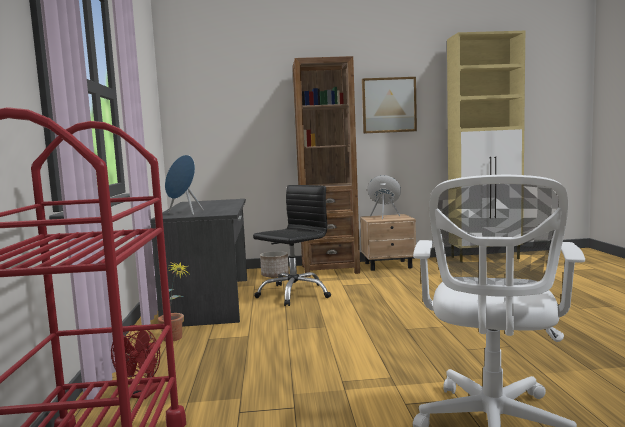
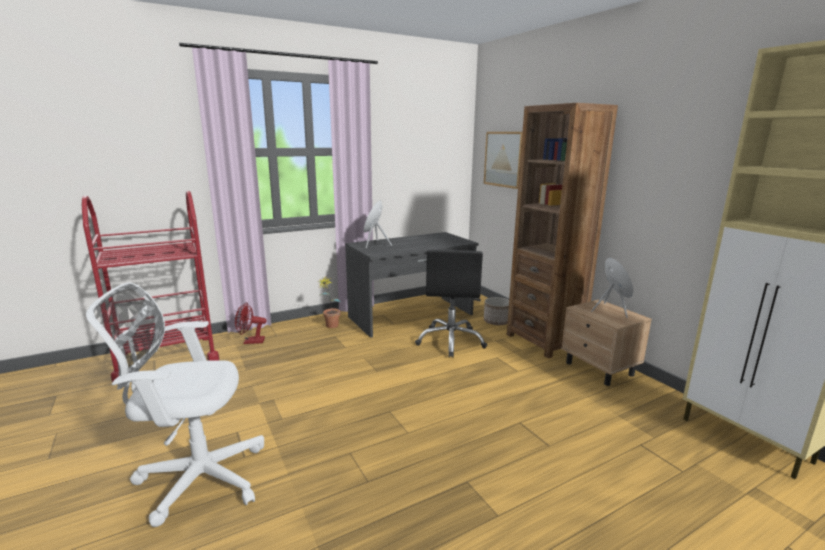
camera: 65 degrees right, 10 degrees up
(294, 294) = (451, 341): black office chair -> black office chair turned 75 degrees clockwise
(389, 105) = (665, 164): picture -> picture (504, 159)

